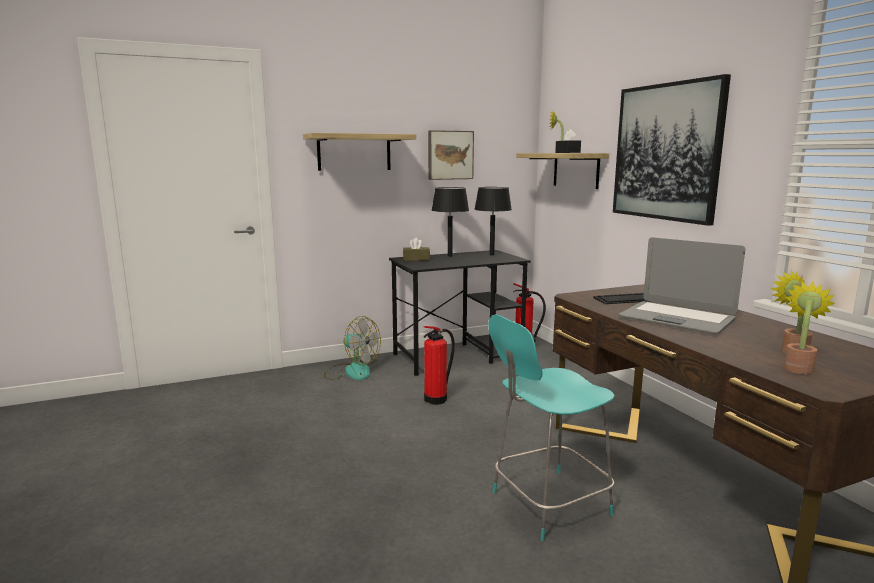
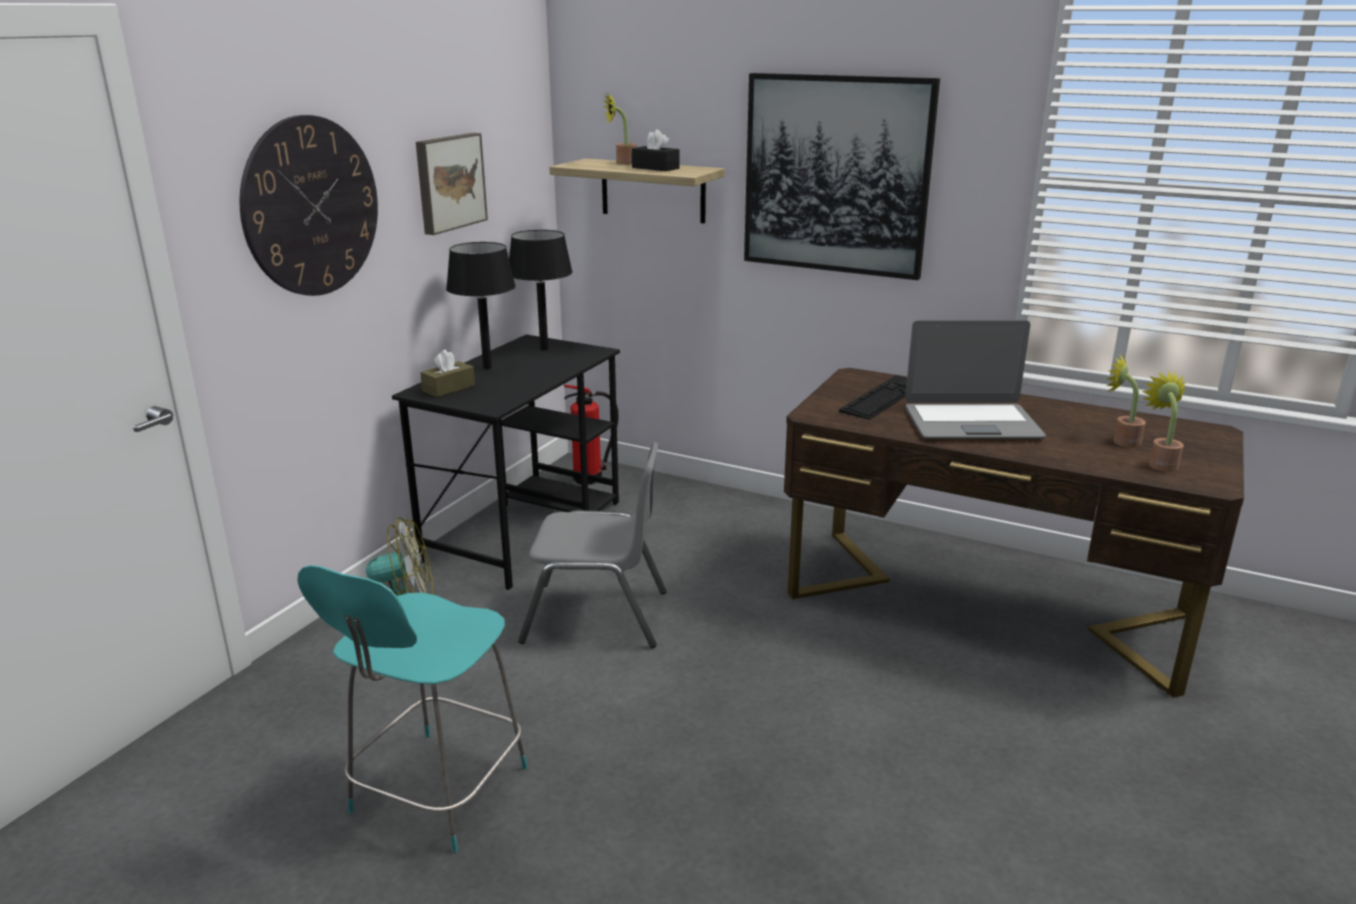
camera: 40 degrees left, 10 degrees up
(354, 152) = (311, 207): shelf -> wall clock
(437, 399) = (596, 616): fire extinguisher -> grey chair
(547, 504) = (906, 704): turquoise chair -> turquoise chair (436, 793)

